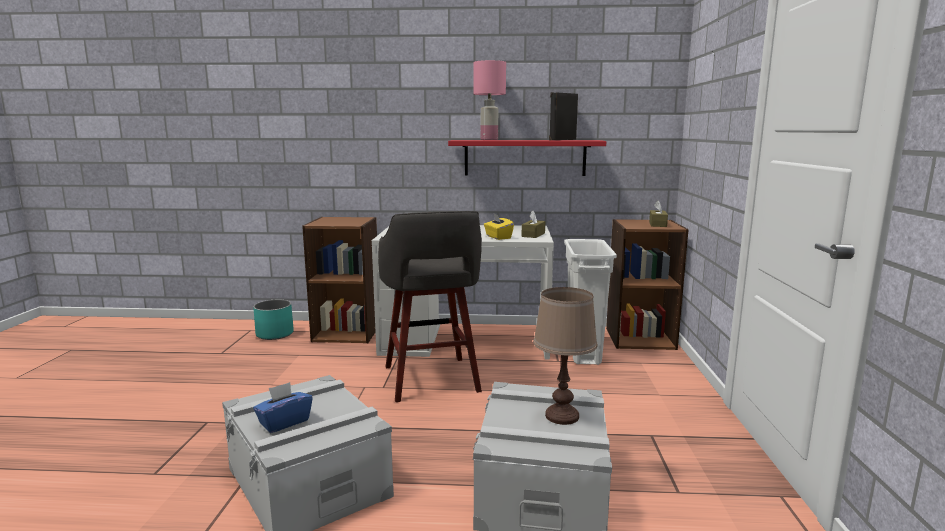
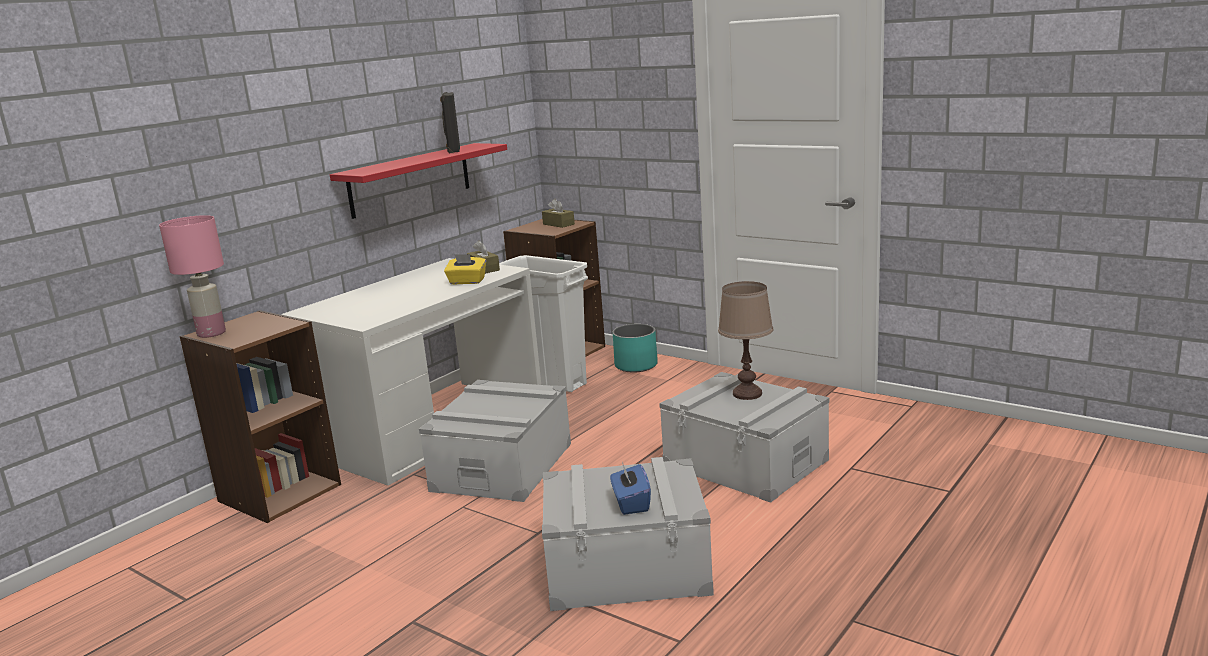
camera: 55 degrees left, 5 degrees up
(275, 334) = (187, 547): turquoise planter -> turquoise planter (636, 365)
(431, 380) = (502, 467): grey stool -> grey storage box
(489, 140) = (385, 165): pink table lamp -> pink table lamp (212, 333)

